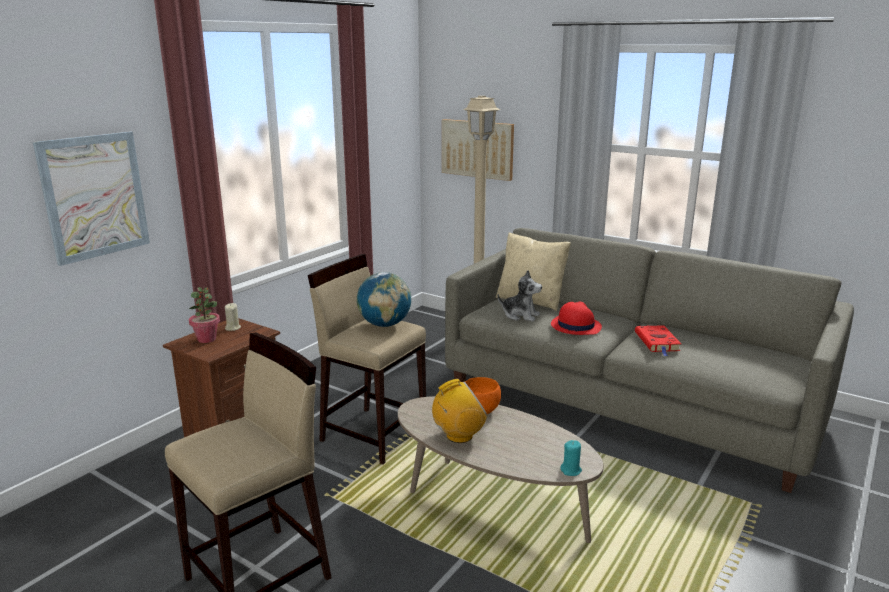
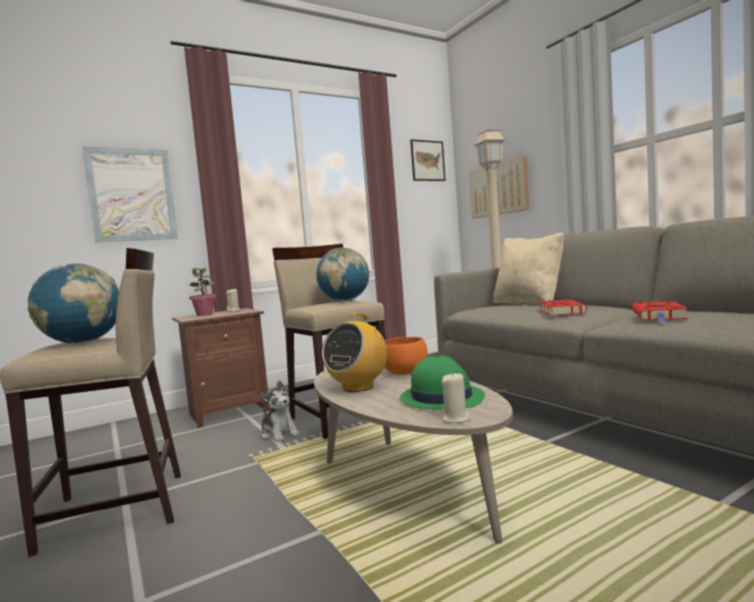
camera: 25 degrees right, 15 degrees down
(238, 445) = (82, 343): none -> globe
(395, 102) = (427, 161): none -> picture
(459, 436) = (358, 387): radio -> radio turned 120 degrees clockwise
(520, 315) = (505, 309): plush toy -> plush toy (279, 434)
(540, 445) = (441, 398): none -> green hat
(571, 470) = (456, 419): turquoise candle -> beige candle
(575, 326) = (560, 311): red hat -> red book

